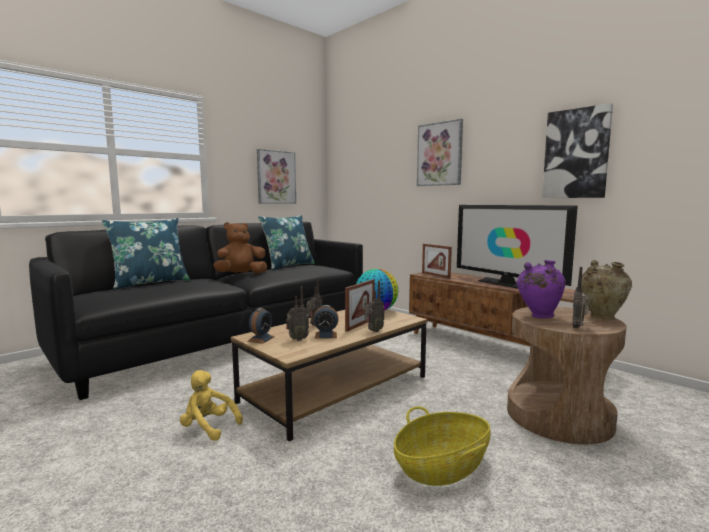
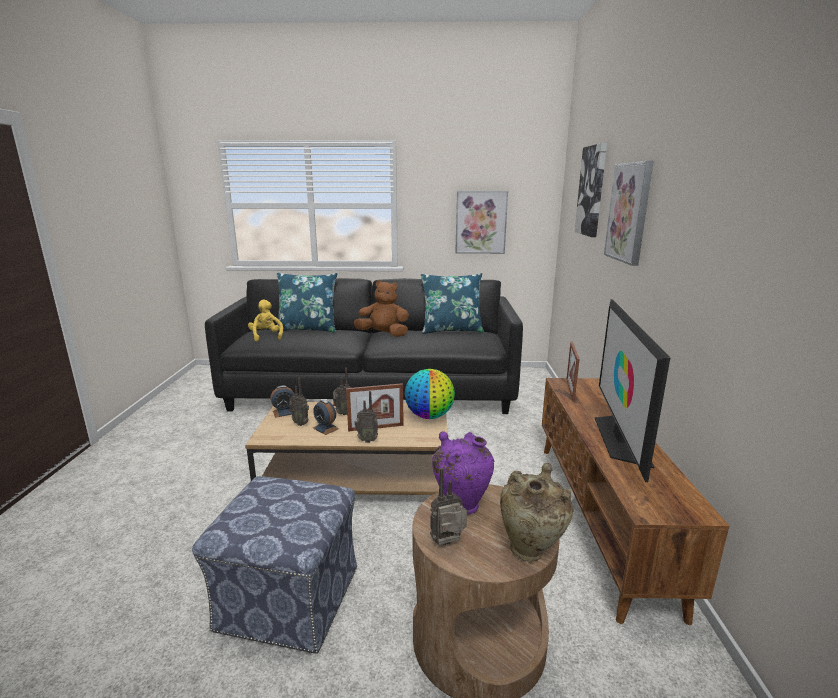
camera: 45 degrees right, 10 degrees up
(208, 427) = (239, 468): yellow plush toy -> yellow plush toy (266, 336)
(442, 467) = (287, 598): basket -> ottoman
(576, 154) = (750, 254): picture -> picture (592, 191)

